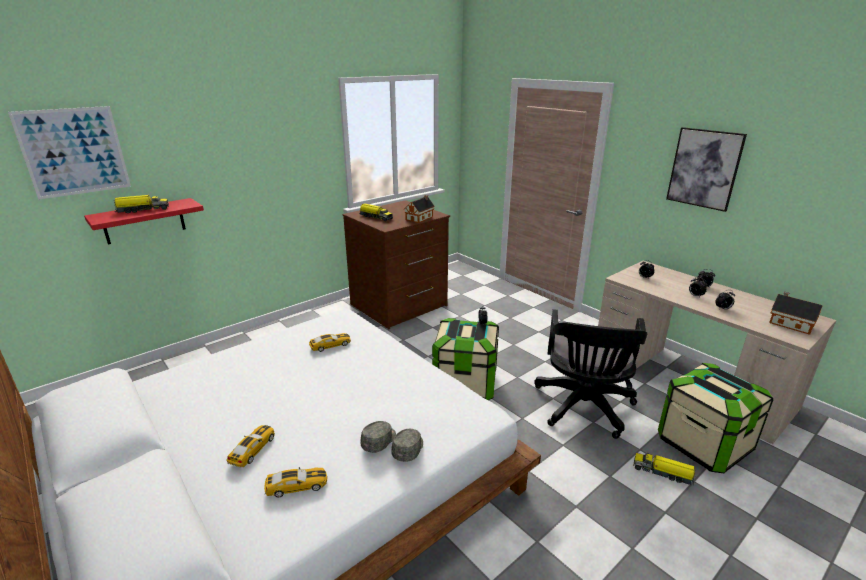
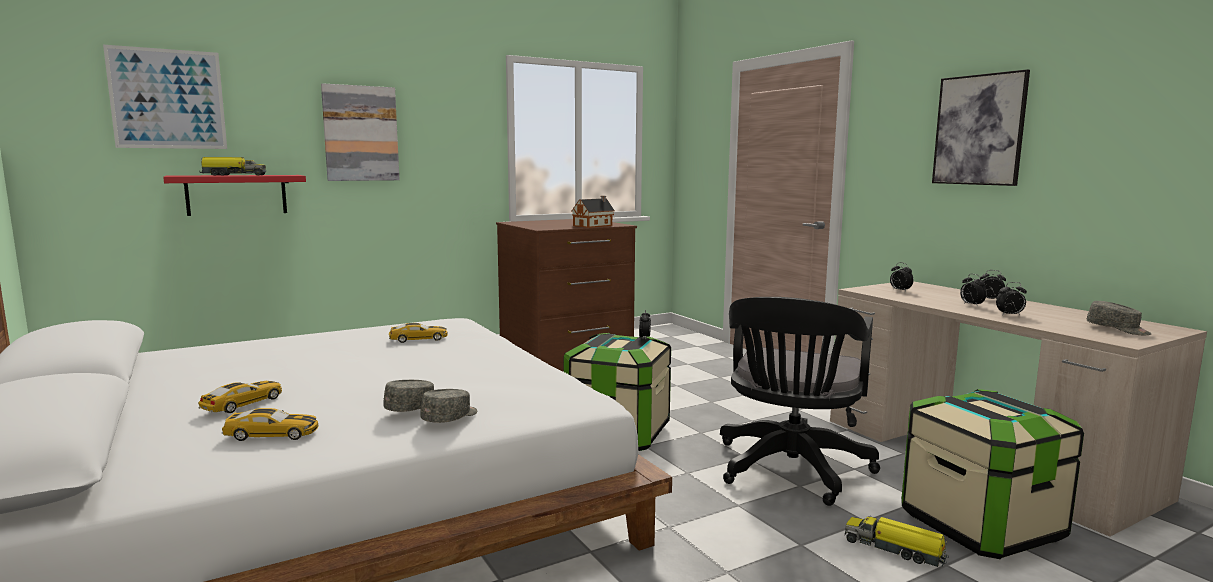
camera: 10 degrees right, 15 degrees down
(234, 158) = (361, 133): none -> picture
(375, 217) = (536, 224): toy truck -> none
(789, 323) = (1117, 329): toy house -> grey cap

